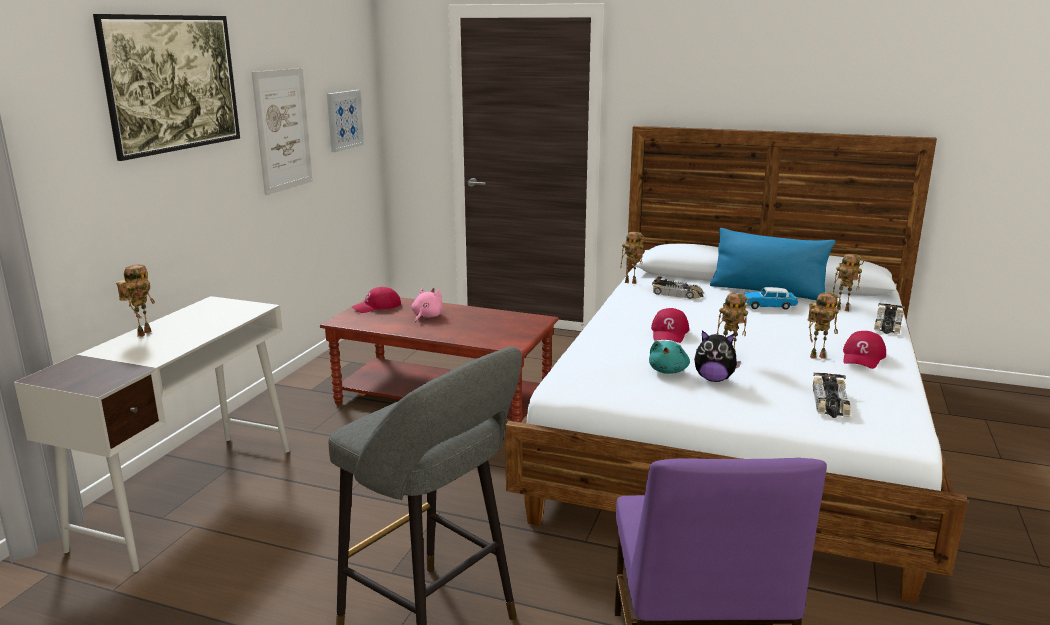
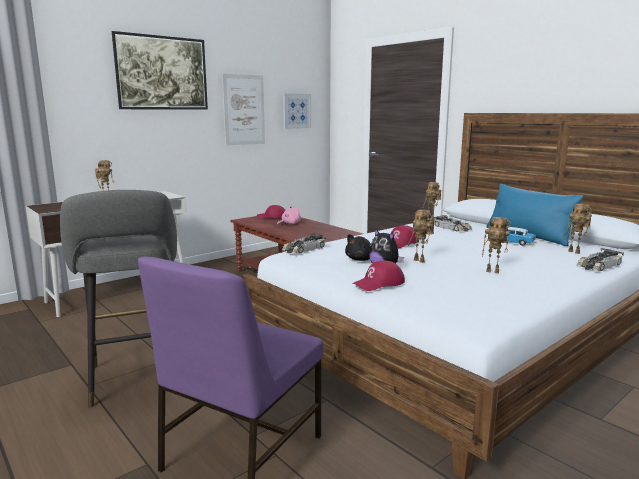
camera: 30 degrees right, 5 degrees down
(668, 371) = (361, 259): turquoise plush toy -> black plush toy
(830, 403) = (445, 295): toy car -> toy car (303, 249)
(863, 357) = (533, 278): red cap -> red cap (379, 283)

